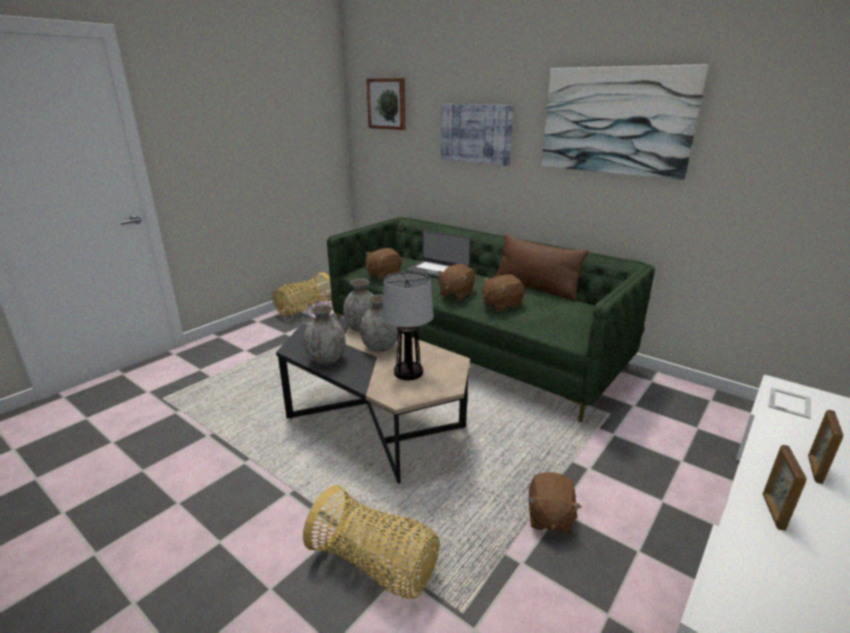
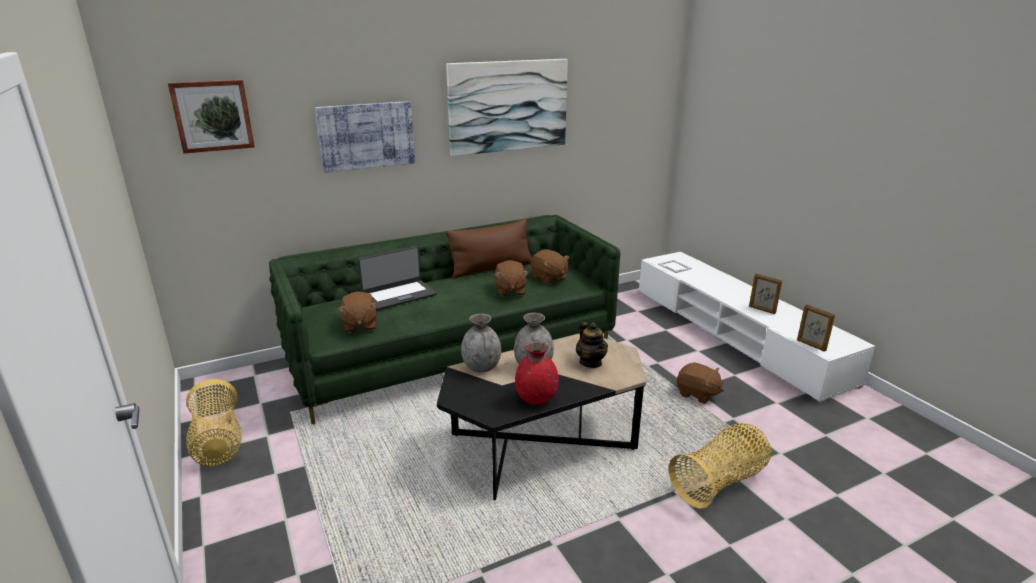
camera: 65 degrees left, 0 degrees up
(326, 360) = (536, 399): grey vase -> red vase
(409, 372) = (591, 362): table lamp -> teapot
(455, 293) = (463, 302): brown plush toy -> brown plush toy (549, 278)
(814, 469) = (733, 287): picture frame -> picture frame (811, 345)

